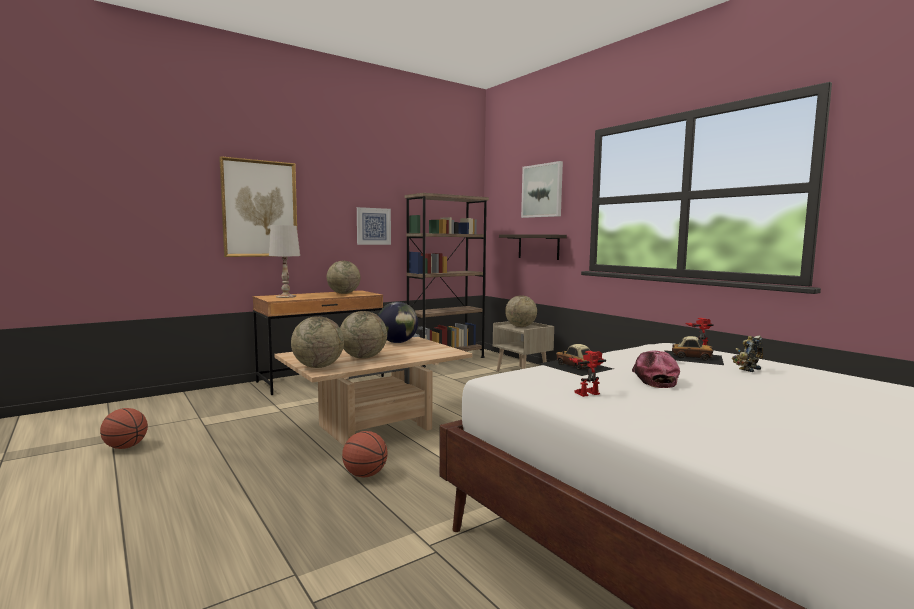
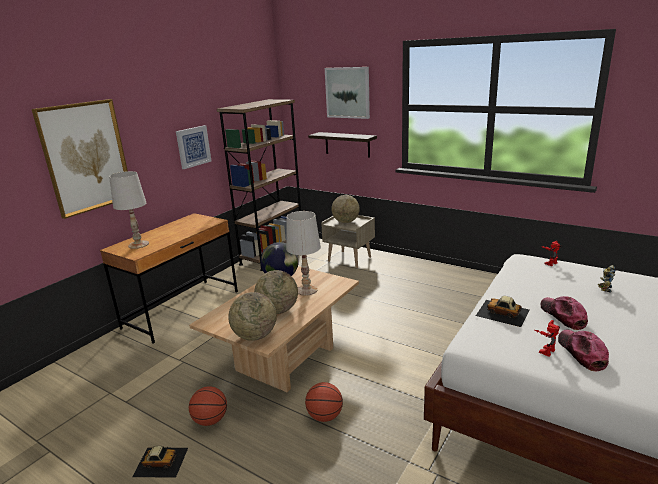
camera: 20 degrees left, 15 degrees up
(125, 447) = (74, 454): basketball -> basketball (210, 420)
(343, 293) = (187, 225): globe -> none
(409, 351) = (306, 290): none -> white table lamp
(633, 400) = (581, 353): none -> cap
(692, 357) = (561, 280): toy car -> toy car (160, 461)

